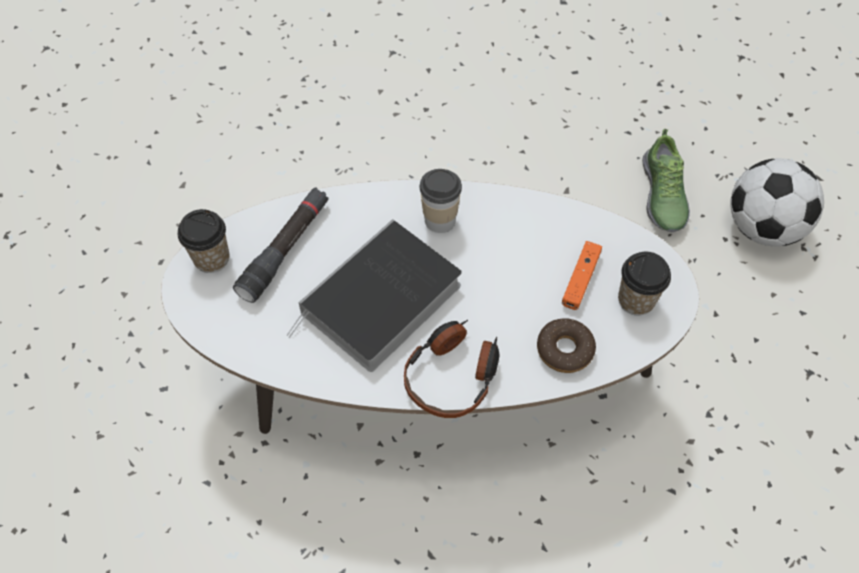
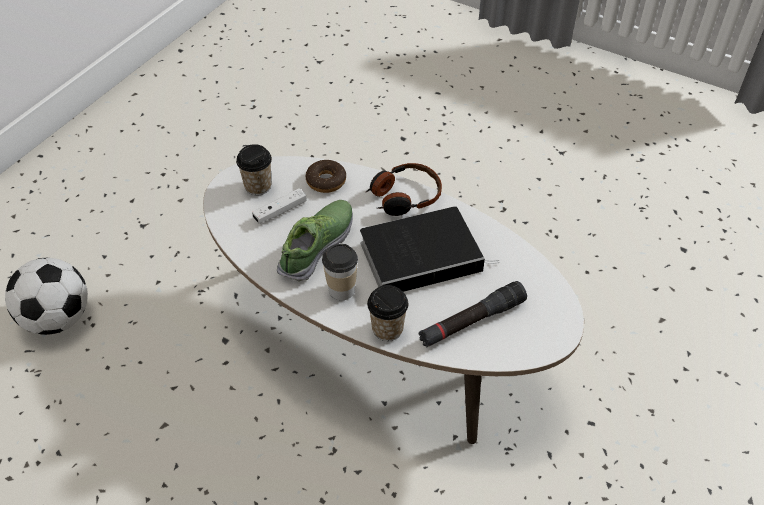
camera: 150 degrees left, 10 degrees down
(211, 258) = (533, 340): cup -> cup (387, 329)
(580, 280) = (280, 211): orange game controller -> white game controller
(662, 196) = (97, 380): shoe -> shoe (317, 246)

